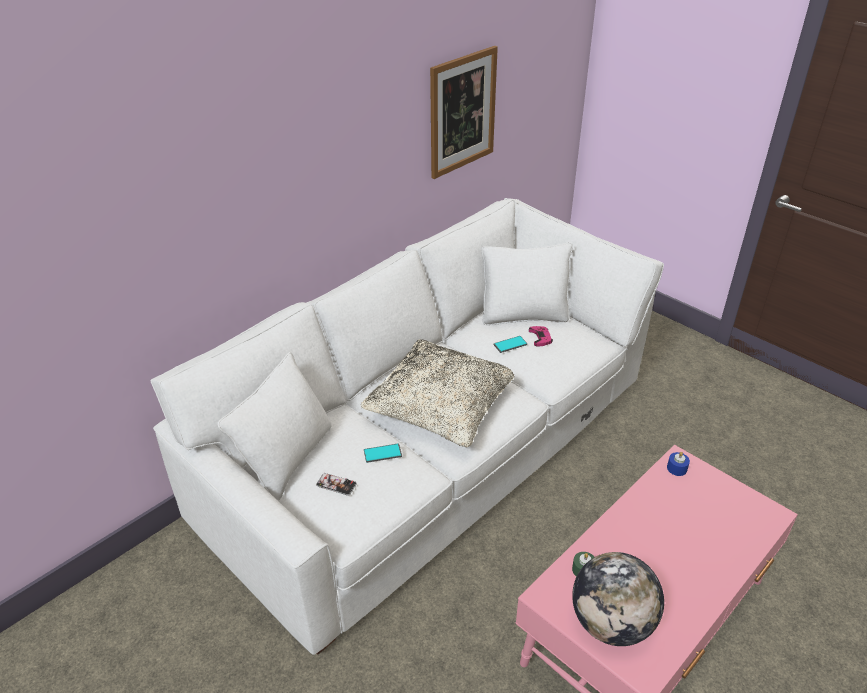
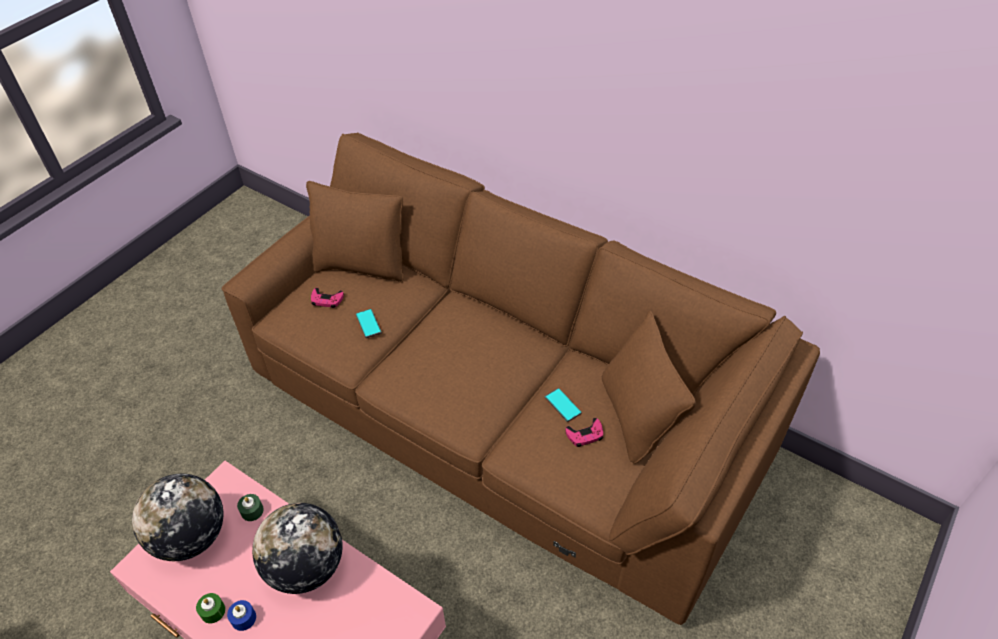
camera: 80 degrees right, 10 degrees up
(336, 484) = (326, 300): phone -> pink game controller
(434, 451) = (502, 417): white sofa -> brown sofa
(441, 403) = (449, 357): beige pillow -> none
(462, 112) = (776, 169): picture -> none
(643, 528) = (306, 567): none -> globe
(677, 468) = (399, 607): blue candle -> blue candle (243, 618)
(690, 600) = (213, 611): none -> green candle

